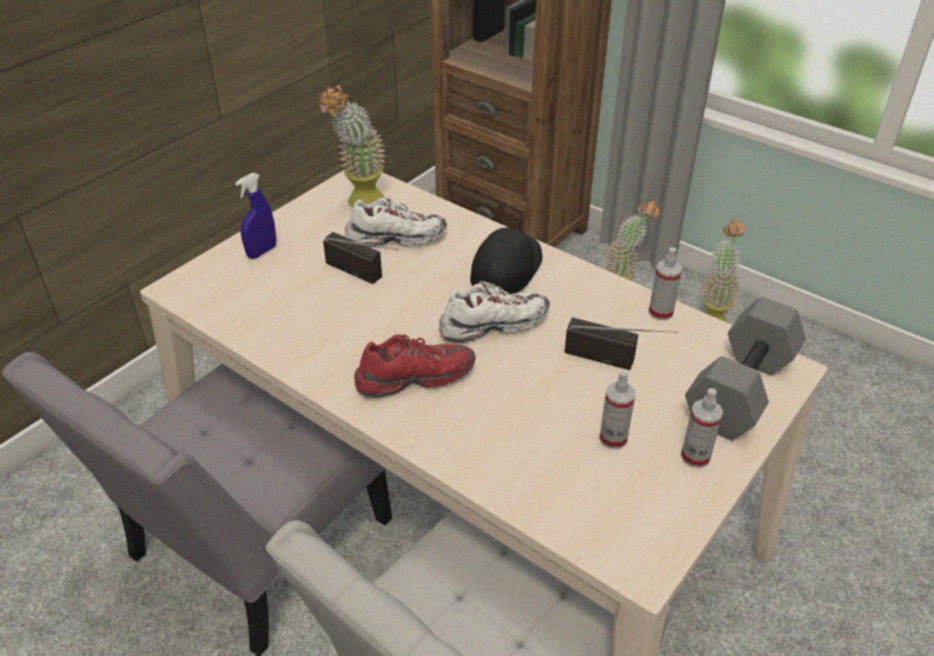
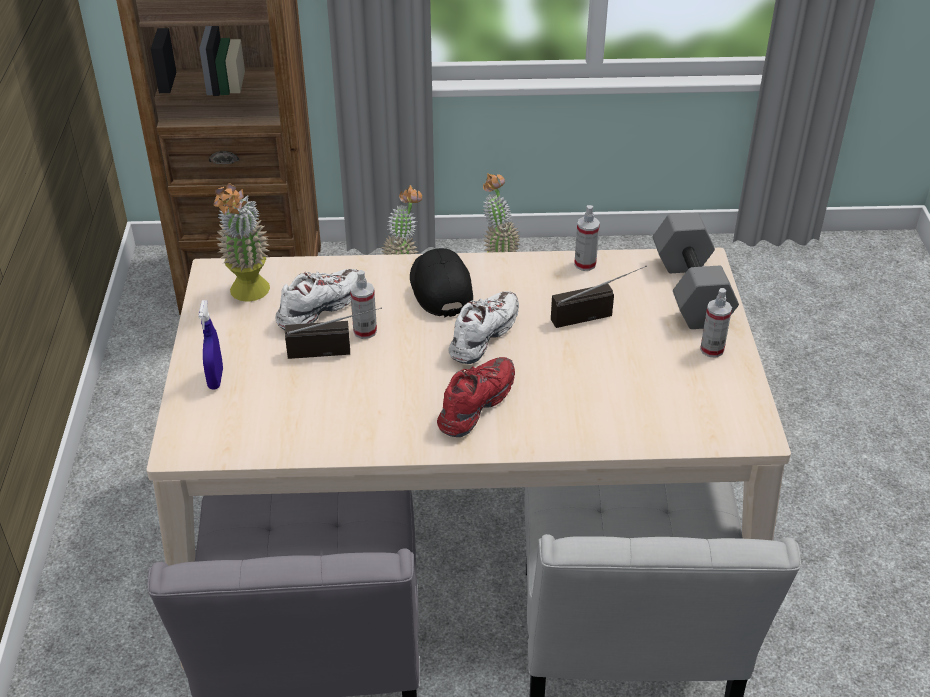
camera: 40 degrees left, 0 degrees up
(613, 438) = (652, 367): spray bottle -> spray bottle (365, 331)

